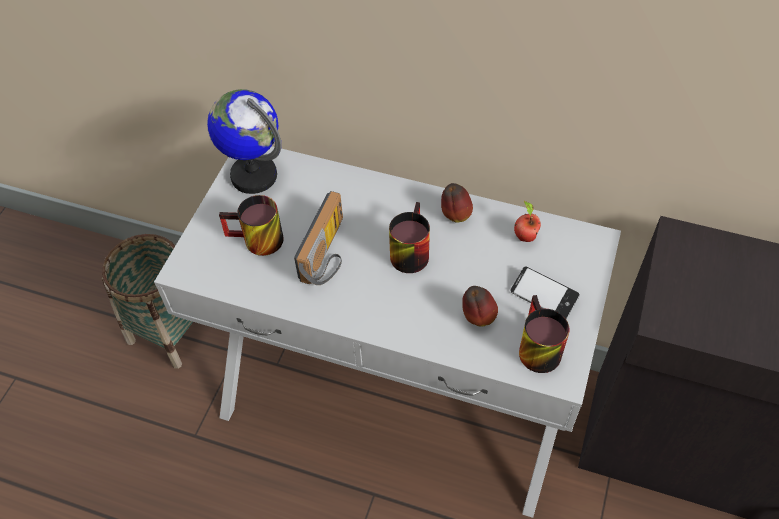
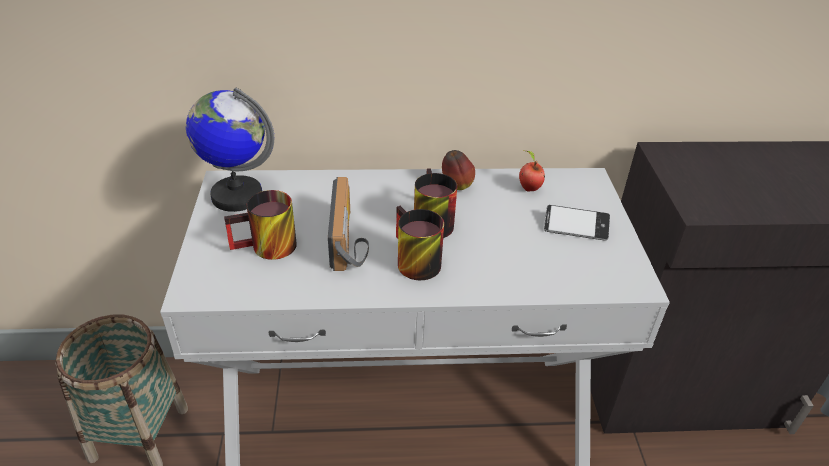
camera: 25 degrees left, 15 degrees down
(477, 317) = (528, 258): apple -> none
(534, 347) = (595, 268): mug -> mug (411, 261)

